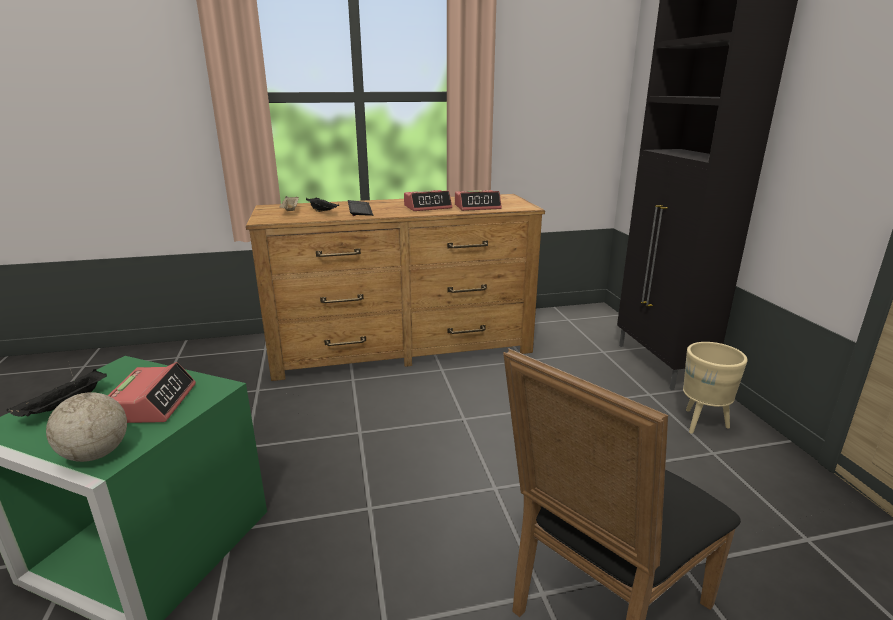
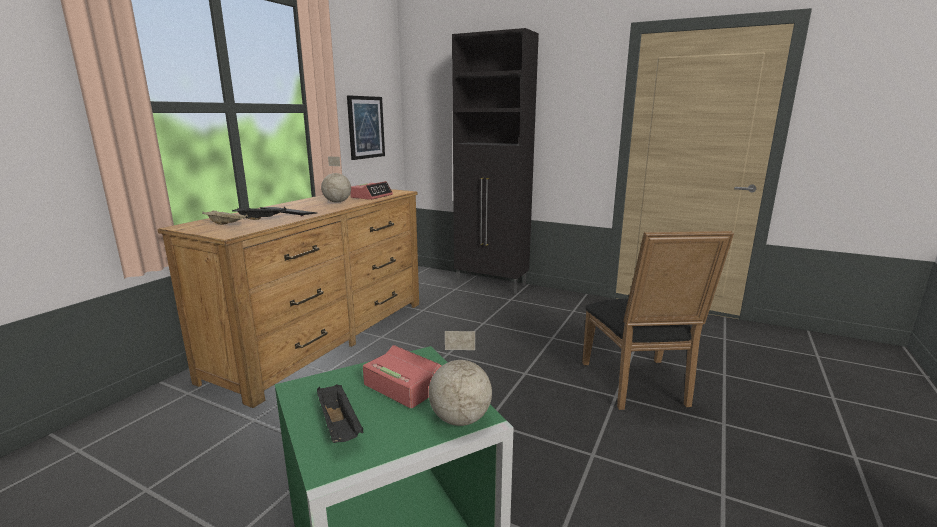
camera: 50 degrees left, 5 degrees down
(428, 207) = (337, 202): alarm clock -> globe
(552, 119) = (365, 127): none -> picture
(702, 424) = (551, 302): beige planter -> none

